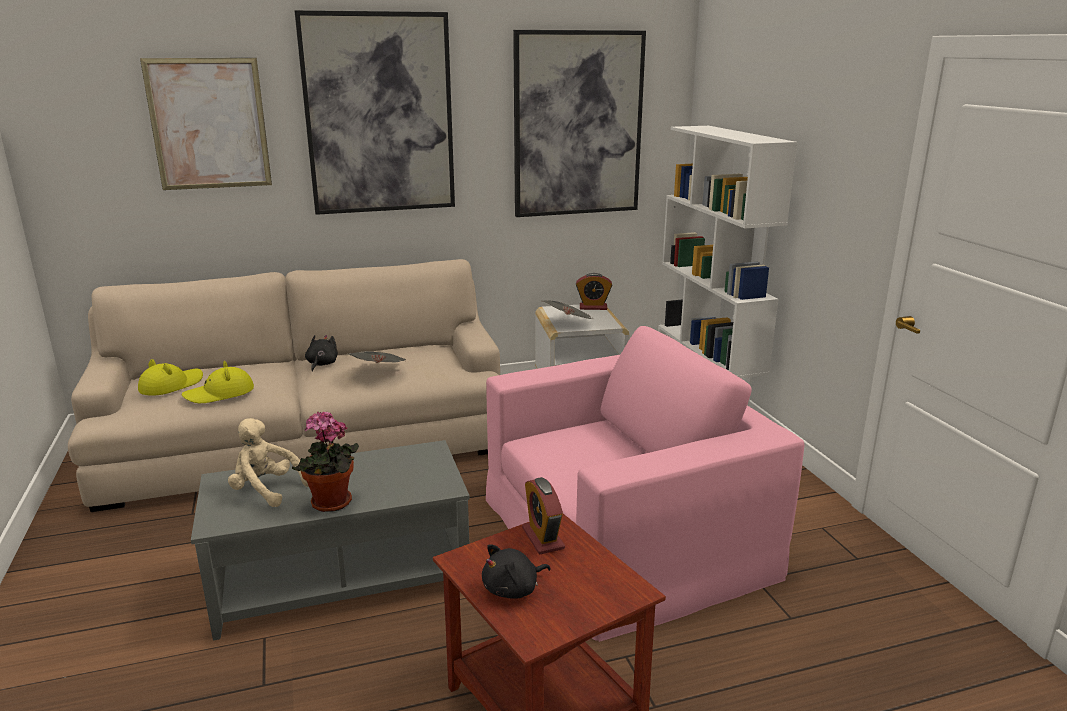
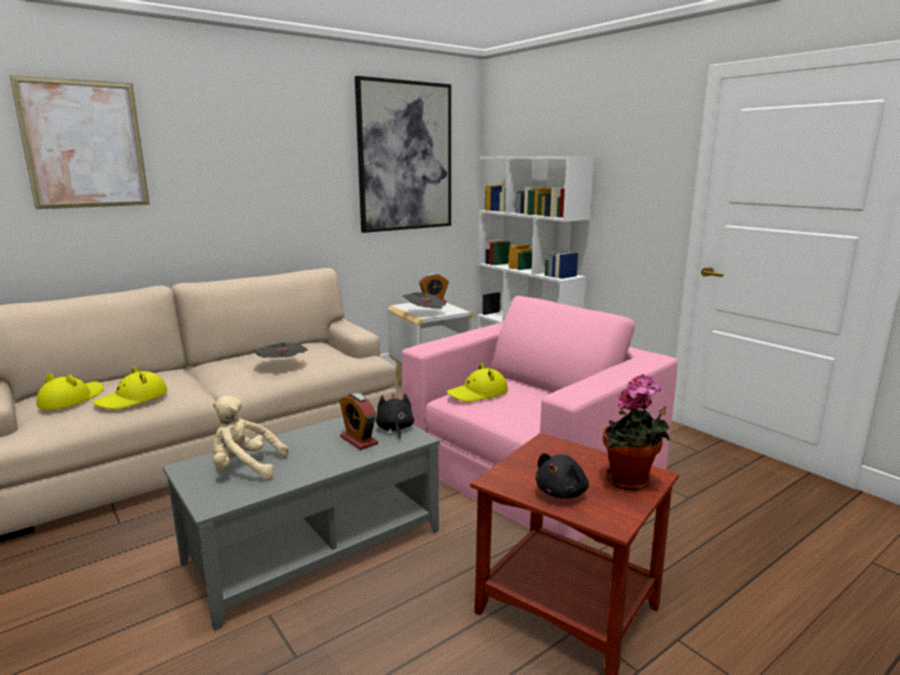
camera: 20 degrees left, 5 degrees down
(321, 364) = (219, 366): black plush toy -> black plush toy (395, 429)
(331, 504) = (320, 468): potted plant -> potted plant (631, 482)
(379, 114) = (247, 142): picture -> none
(543, 538) = (548, 453): alarm clock -> alarm clock (359, 440)
(560, 441) = (478, 393): none -> yellow hat

